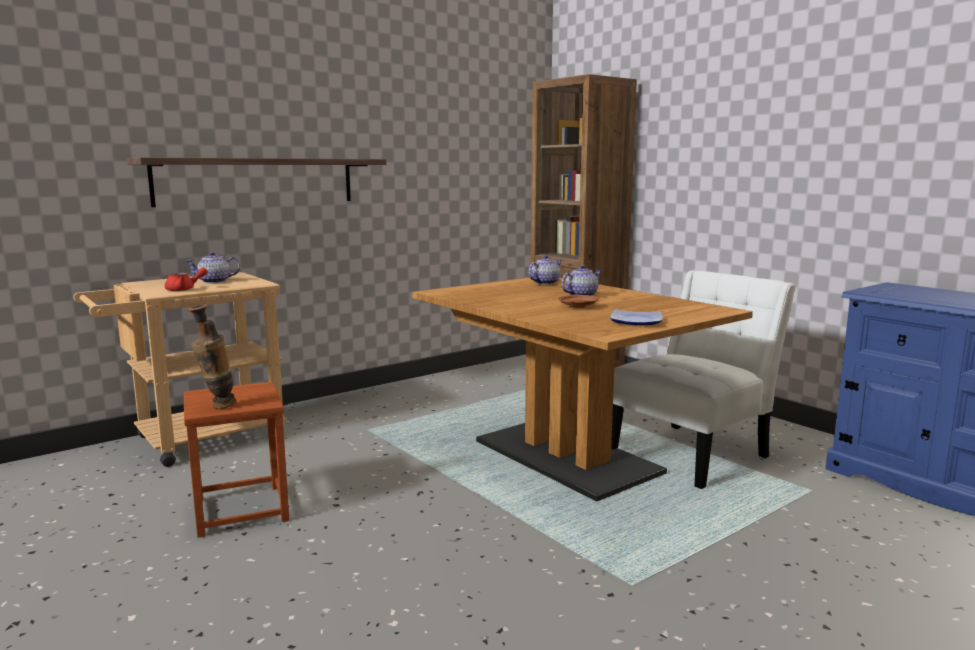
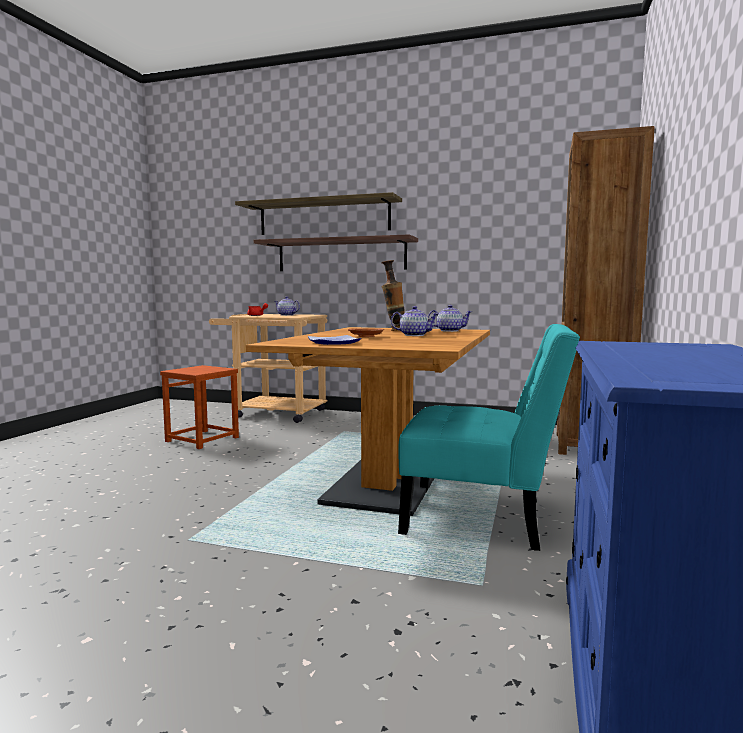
camera: 55 degrees right, 5 degrees down
(216, 407) = (181, 370): vase -> vase (393, 331)
(225, 121) = (324, 217): none -> shelf
(693, 453) = (483, 518): white chair -> turquoise chair

